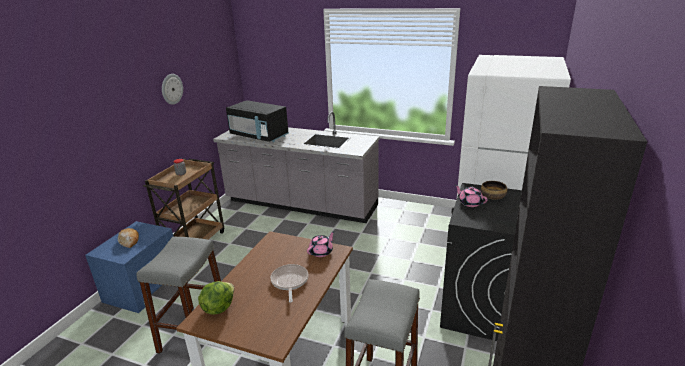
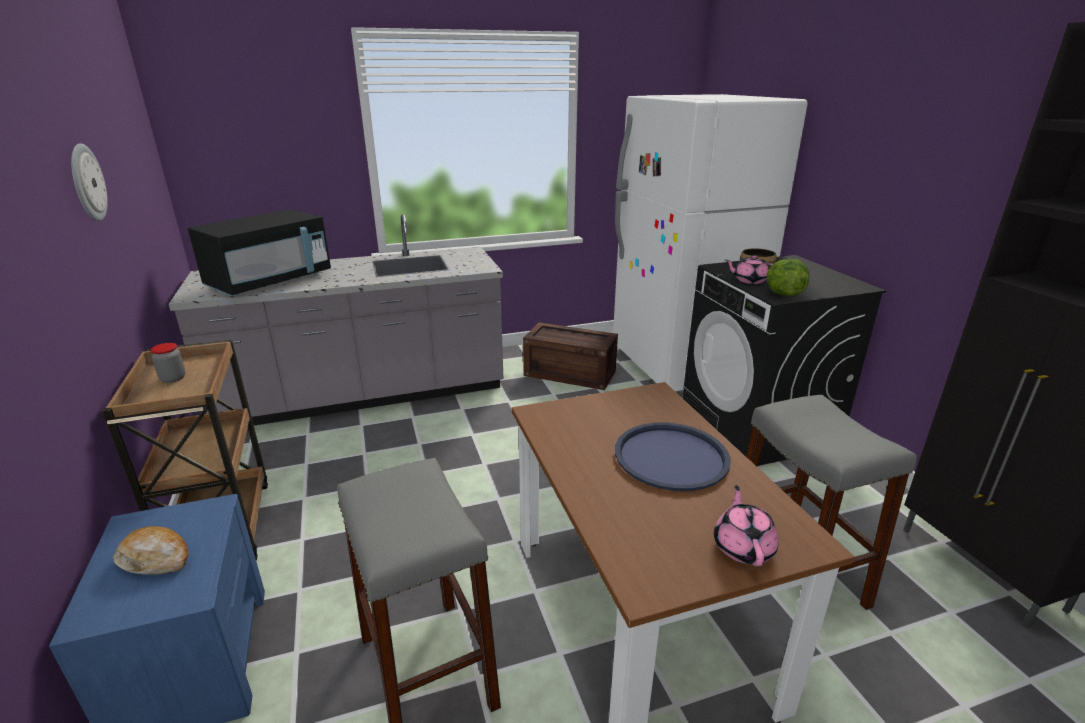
camera: 40 degrees left, 0 degrees up
(218, 308) = (640, 547): lettuce -> lettuce (783, 294)
(259, 136) = (270, 281): black microwave -> black microwave turned 45 degrees counterclockwise
(289, 282) = (671, 457): frying pan -> blue tray
(321, 252) = (639, 403): pink teapot -> pink teapot (743, 546)
(415, 229) = (571, 373): none -> crate

